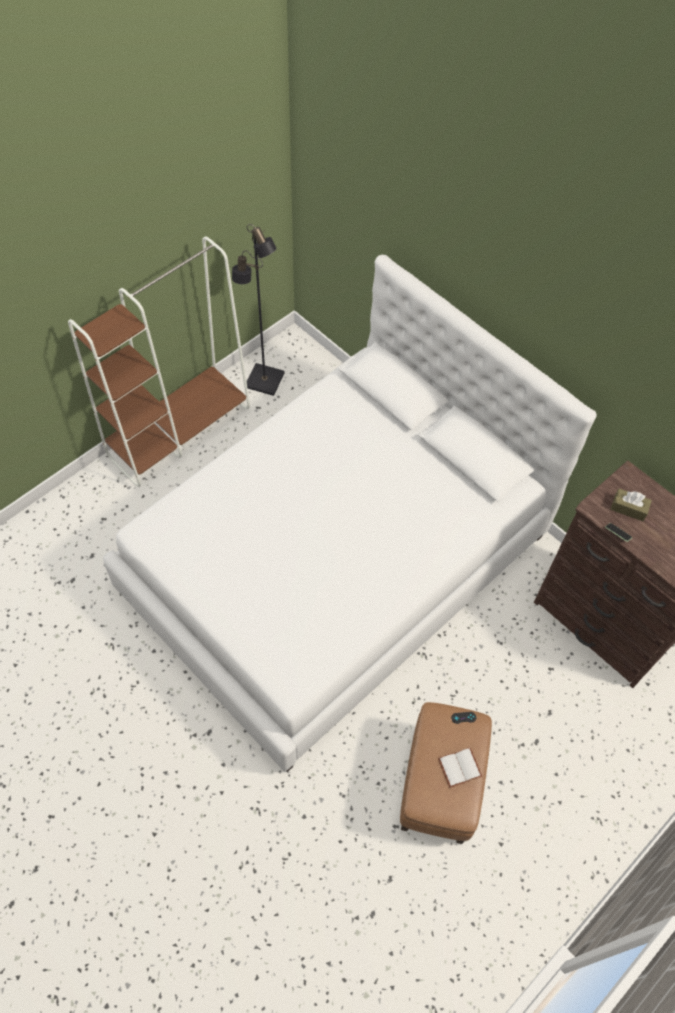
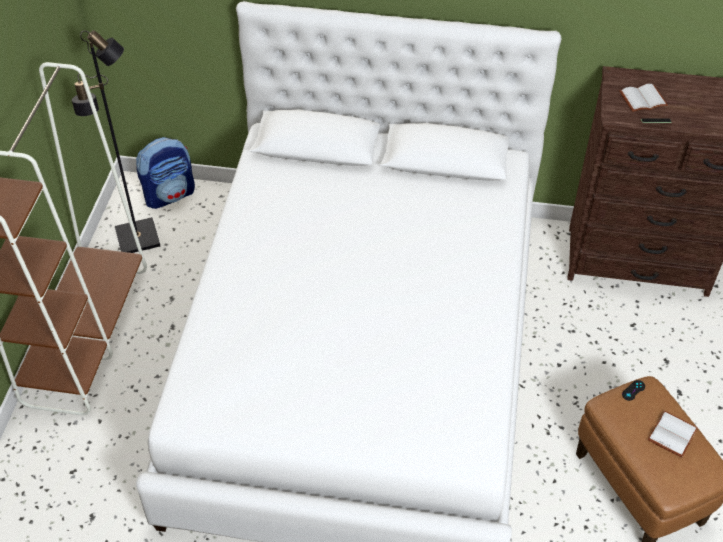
camera: 35 degrees left, 10 degrees down
(310, 360) = (170, 195): none -> backpack
(628, 508) = (642, 100): brown tissue box -> white book

